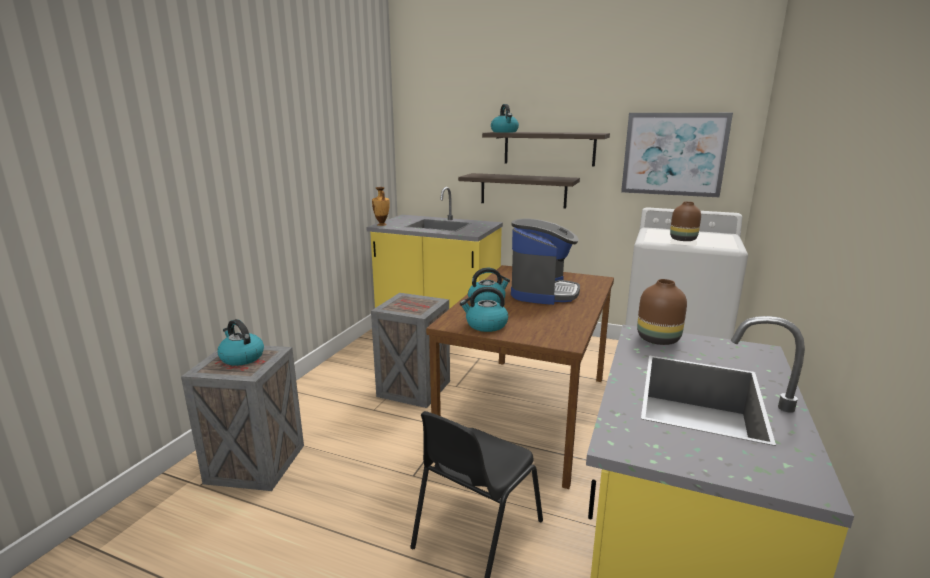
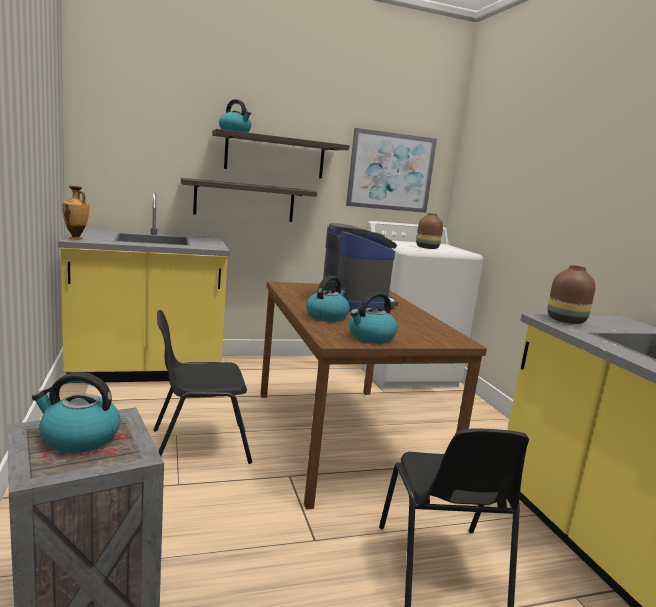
camera: 40 degrees left, 5 degrees down
(413, 388) = (198, 445): crate -> black chair

